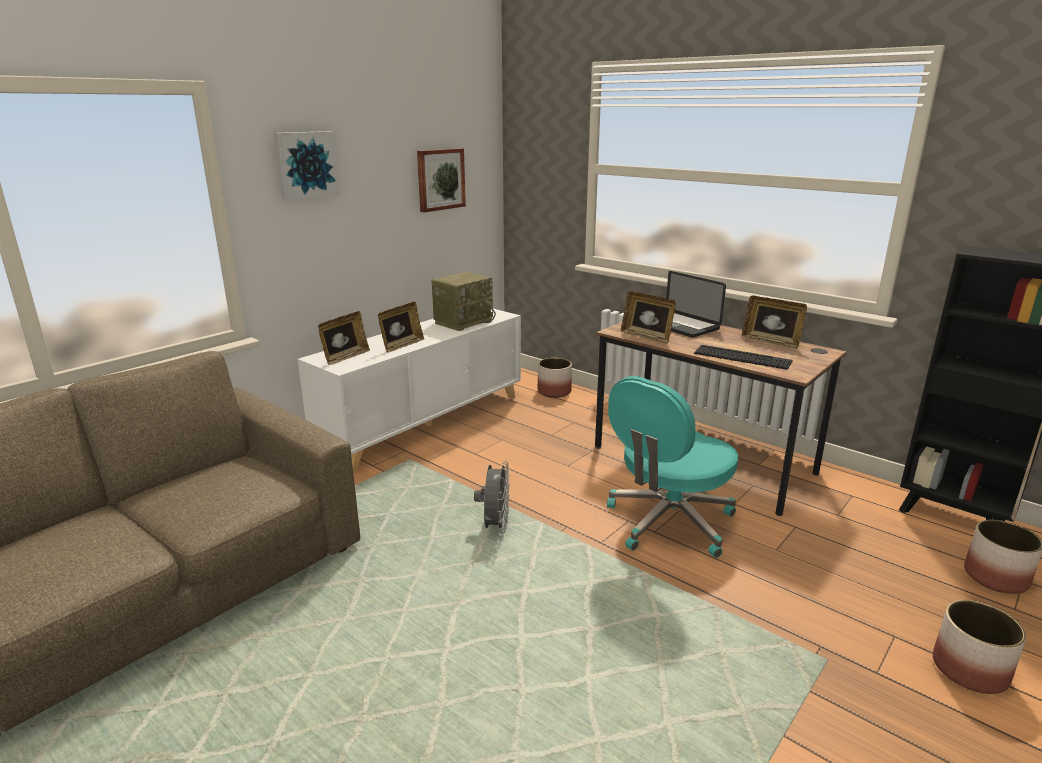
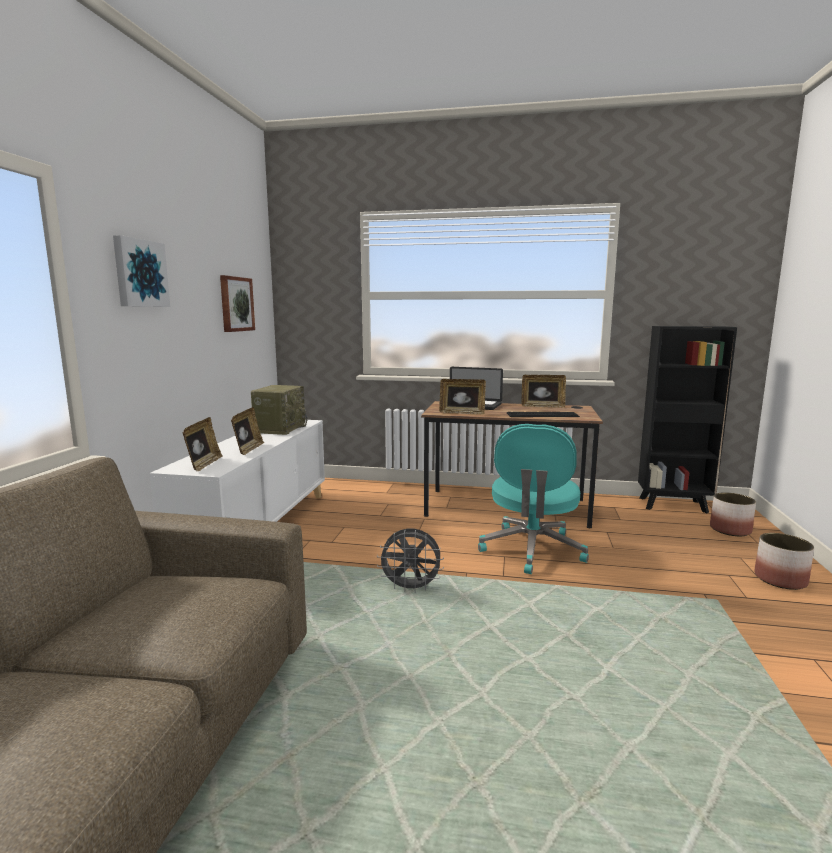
camera: 30 degrees left, 10 degrees down
(495, 526) = (411, 588): grey fan -> grey fan turned 120 degrees clockwise
(554, 391) = (349, 487): planter -> none

